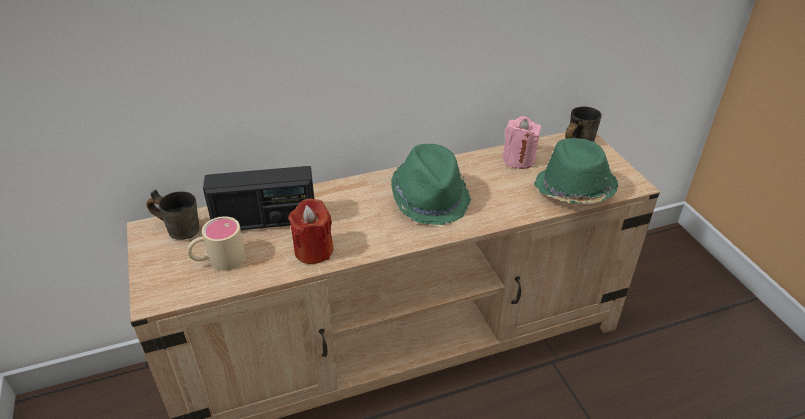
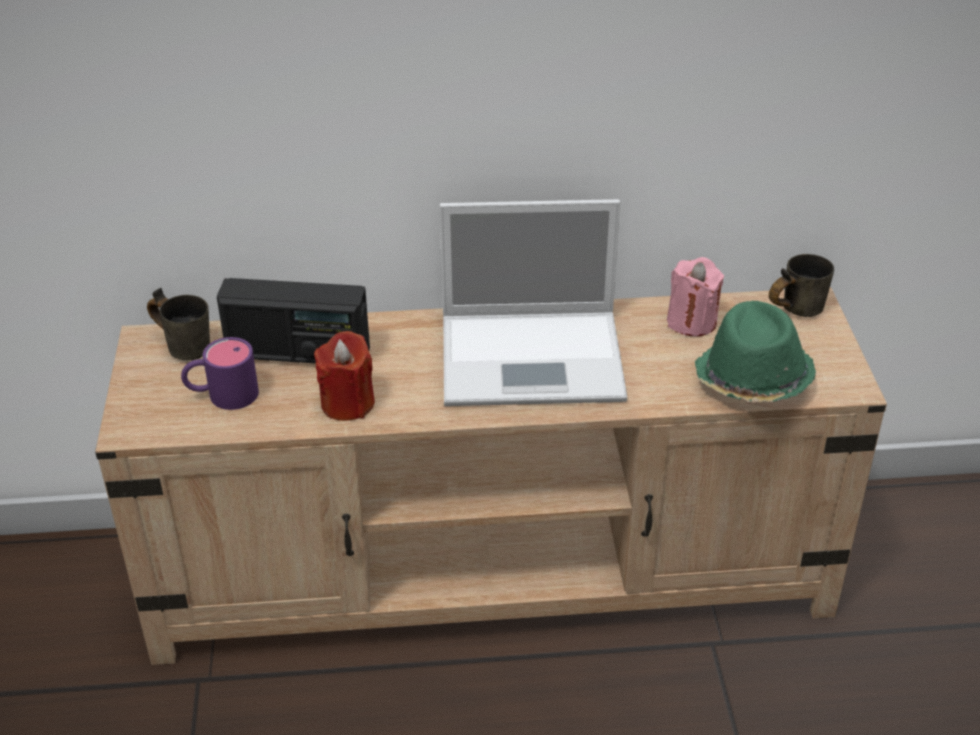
camera: 15 degrees right, 0 degrees up
(218, 260) = (222, 395): beige mug -> purple mug
(430, 198) = (535, 358): green hat -> laptop

